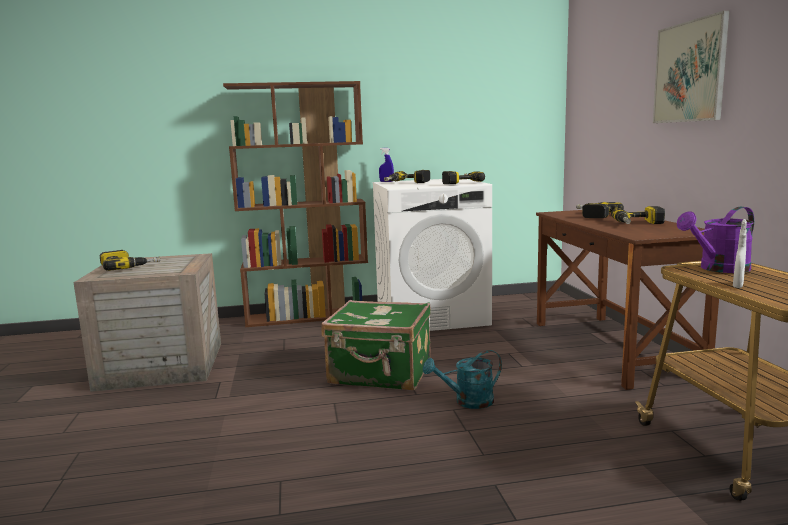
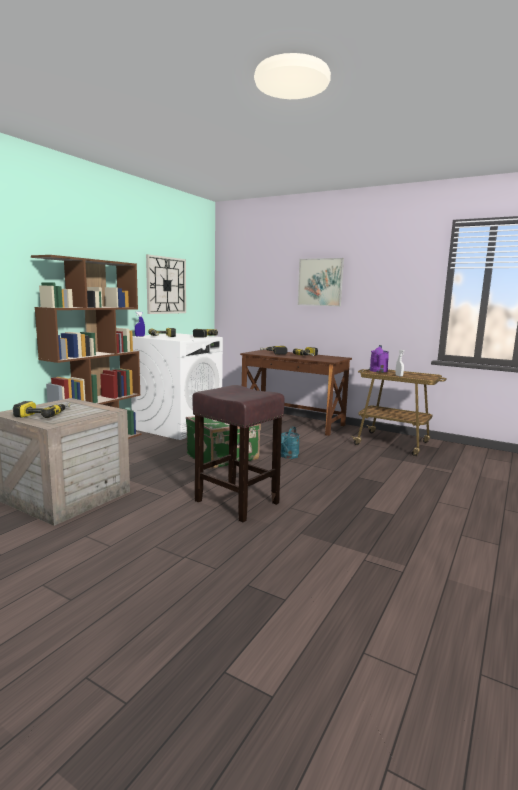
camera: 50 degrees left, 0 degrees up
(250, 439) = (235, 501): none -> brown stool
(451, 108) = (166, 285): none -> wall clock

